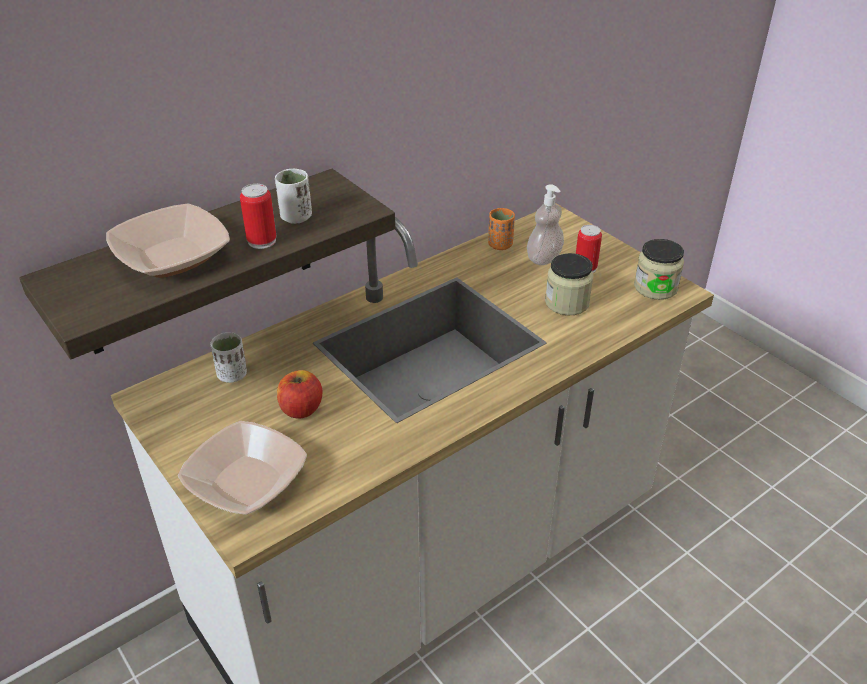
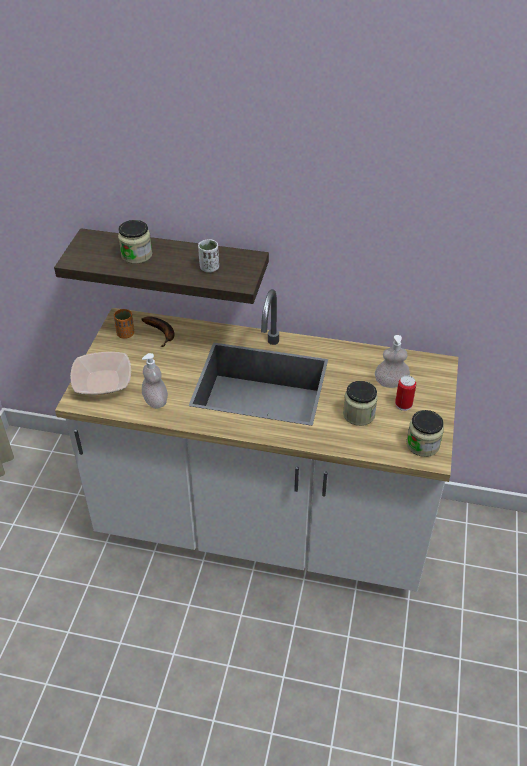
camera: 50 degrees right, 5 degrees up
(172, 257) = (136, 255): bowl -> jar
(232, 375) = (162, 333): white cup -> banana
(262, 241) = (178, 270): can -> none
(301, 409) = (163, 369): apple -> none
(351, 448) = (155, 401): none -> soap dispenser
(500, 245) = (380, 358): orange cup -> orange cup (125, 334)

